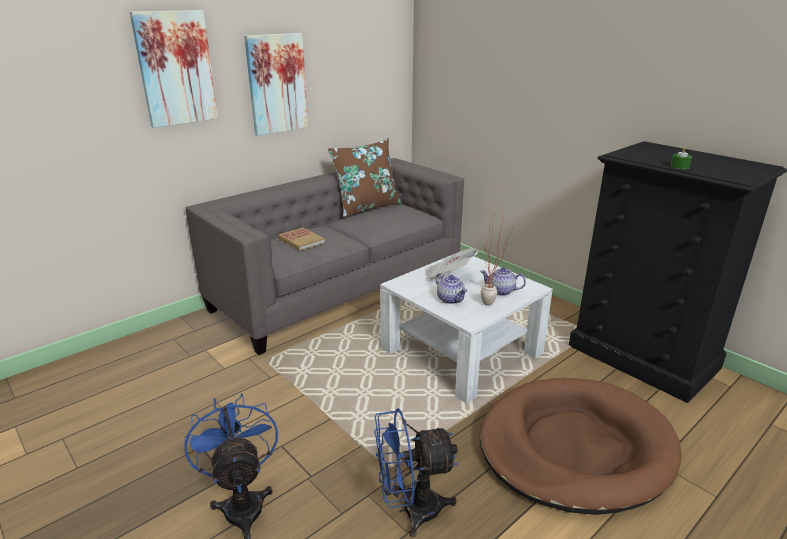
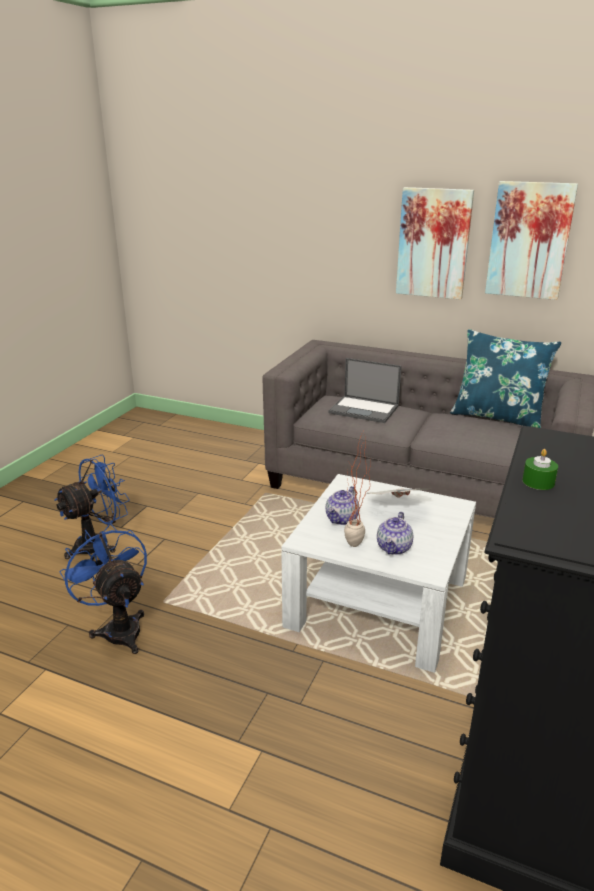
camera: 65 degrees right, 0 degrees up
(175, 68) = (330, 212): picture -> picture (529, 240)
(301, 241) = (365, 409): book -> laptop
(367, 207) = (497, 417): brown pillow -> blue pillow
(501, 291) = (394, 548): teapot -> teapot turned 150 degrees counterclockwise
(574, 447) = (258, 732): brown dog bed -> none

